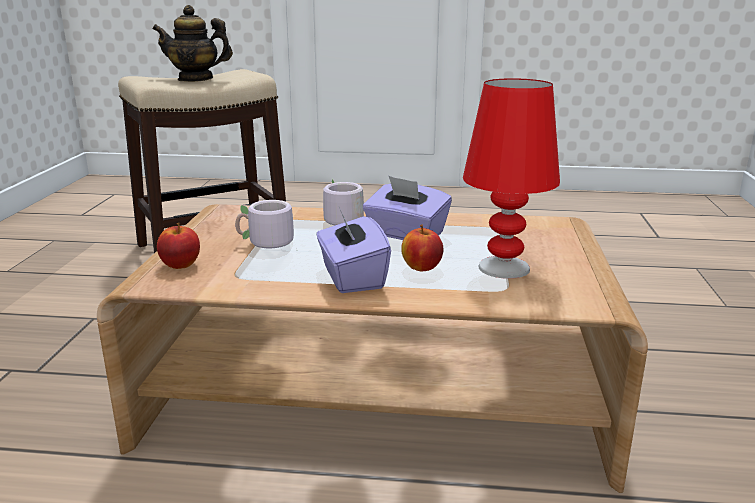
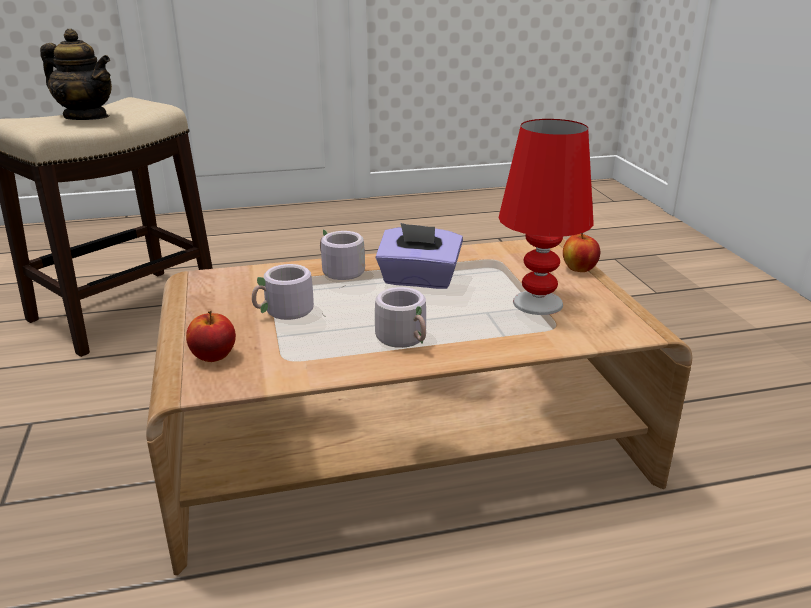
camera: 20 degrees left, 5 degrees up
(195, 79) = (86, 117): teapot -> teapot turned 135 degrees counterclockwise
(351, 277) = (407, 339): purple tissue box -> grey mug
(421, 268) = (464, 316): apple -> apple (579, 269)

